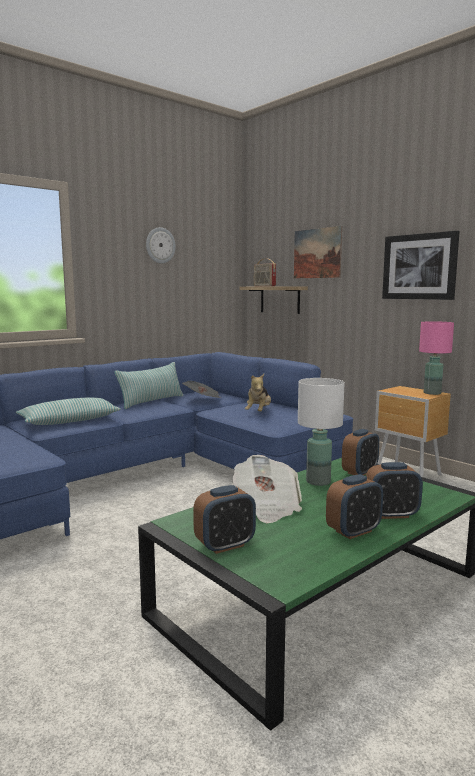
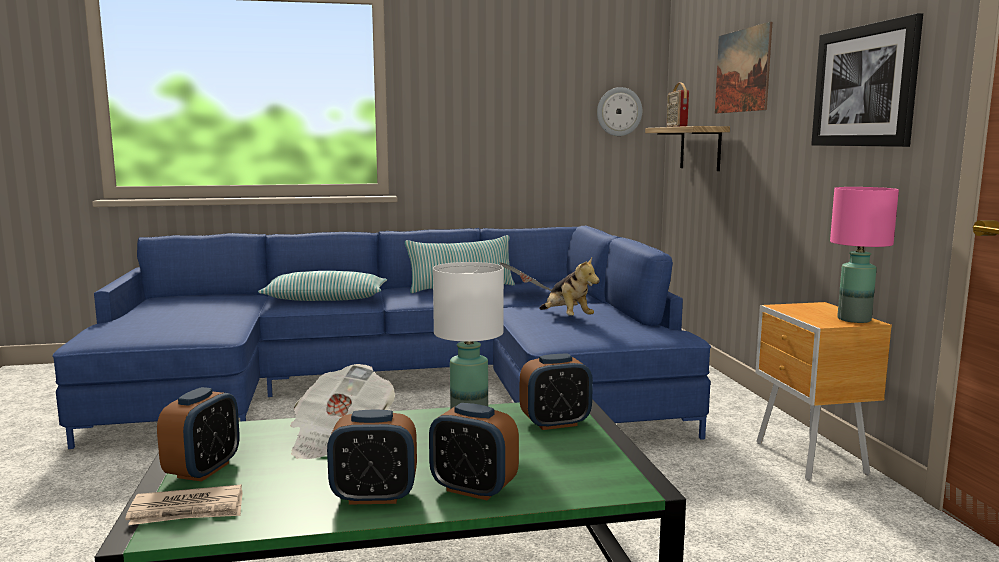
camera: 30 degrees right, 0 degrees up
(160, 245) = (519, 69): wall clock -> wall clock (619, 111)
(225, 545) = (203, 470): alarm clock -> alarm clock turned 75 degrees counterclockwise
(258, 412) = (566, 318): plush toy -> plush toy turned 75 degrees counterclockwise
(269, 569) = (188, 510): none -> newspaper

